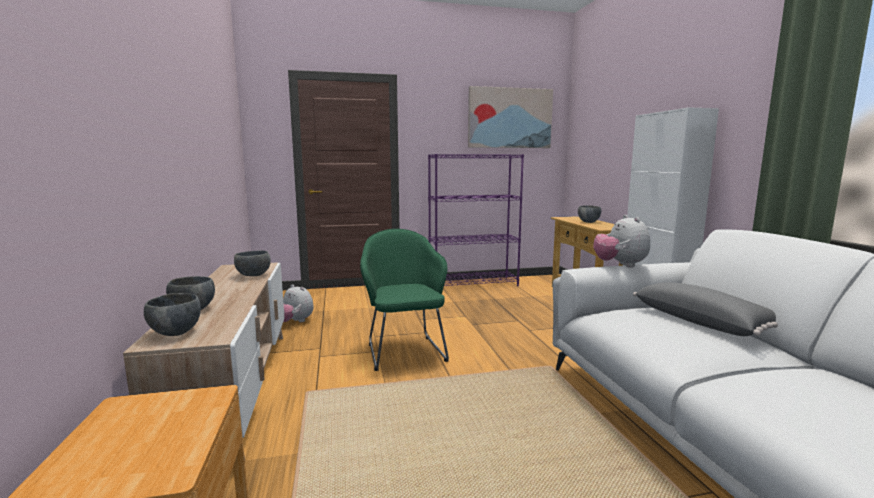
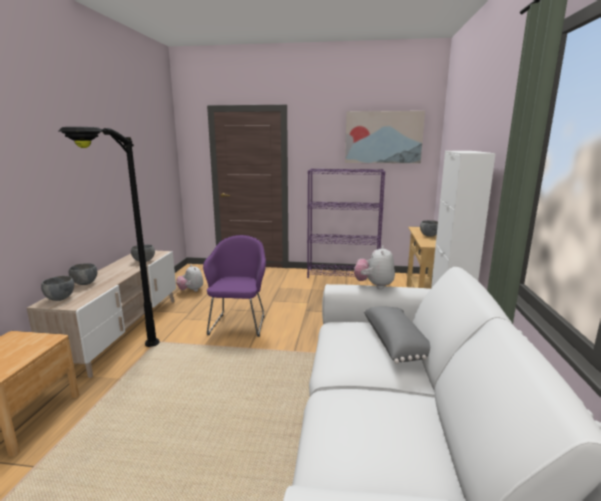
camera: 20 degrees right, 5 degrees up
(298, 435) = (129, 368): none -> black floor lamp
(404, 350) = (239, 323): green armchair -> purple armchair

